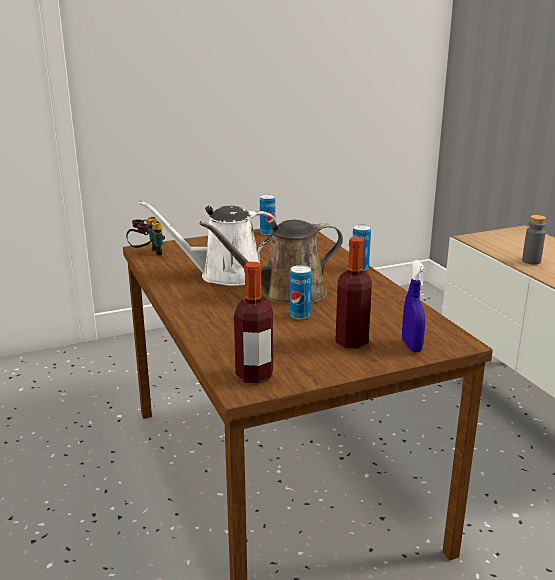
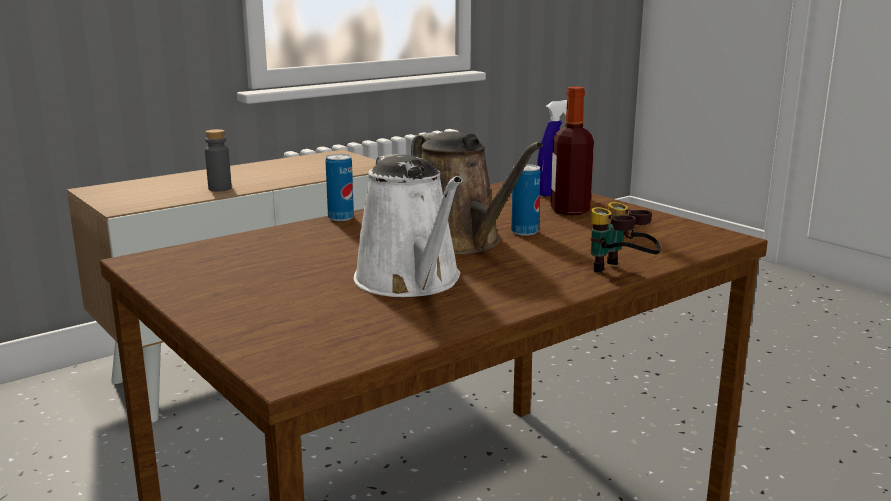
camera: 105 degrees left, 5 degrees down
(147, 254) = (322, 360): binoculars -> binoculars (620, 273)
(254, 375) = (692, 236): bottle -> none
(267, 233) = (168, 278): can -> none

